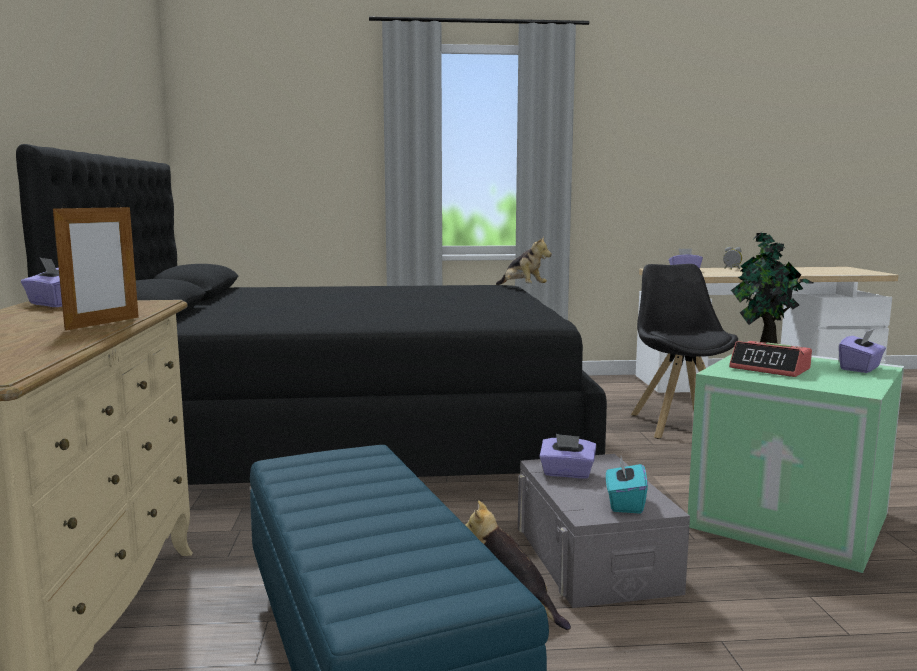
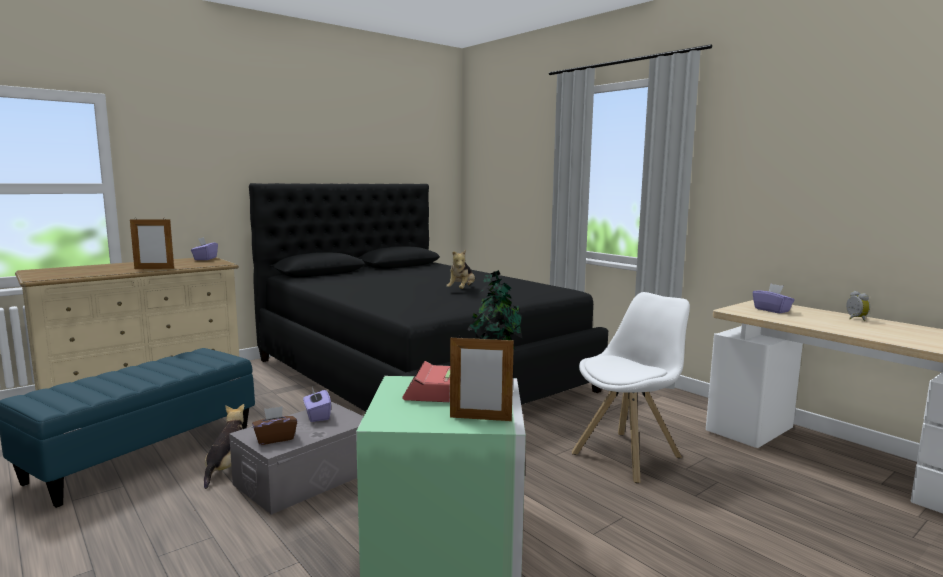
camera: 55 degrees right, 0 degrees up
(522, 288) = (564, 295): plush toy -> plush toy (461, 290)
(624, 503) = (275, 438): turquoise tissue box -> brown tissue box
(679, 424) = (627, 455): black chair -> white chair
(860, 368) = (480, 419): purple tissue box -> picture frame

